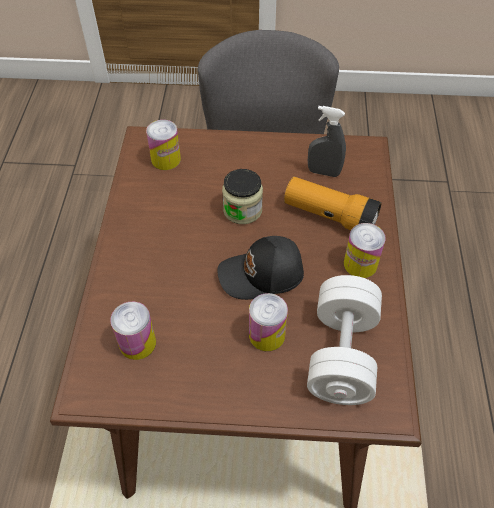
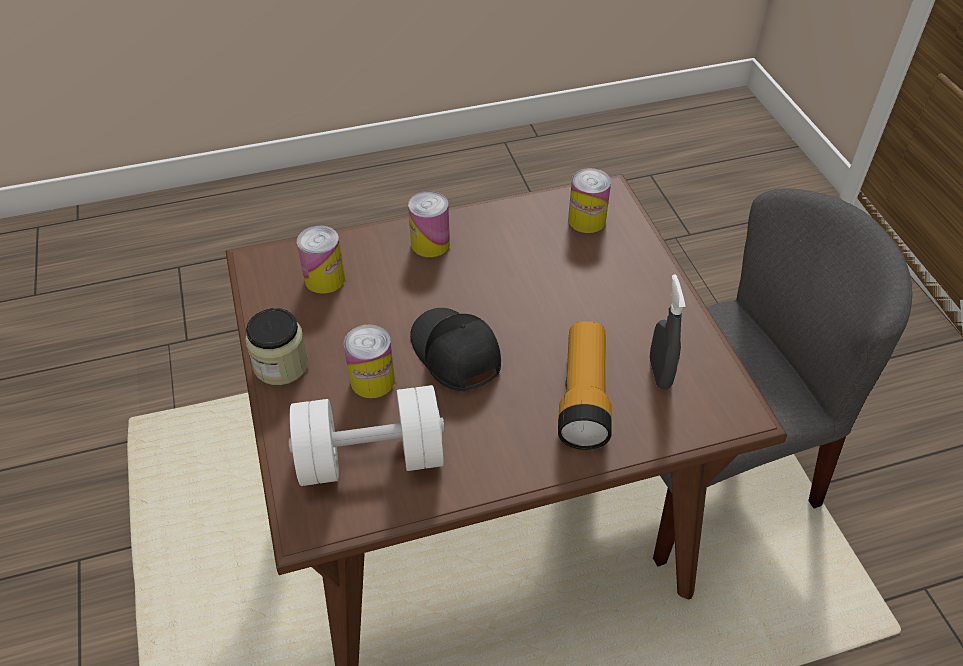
camera: 70 degrees right, 5 degrees down
(242, 210) = (546, 309): jar -> jar (281, 365)
(360, 264) = (517, 448): can -> can (430, 243)

